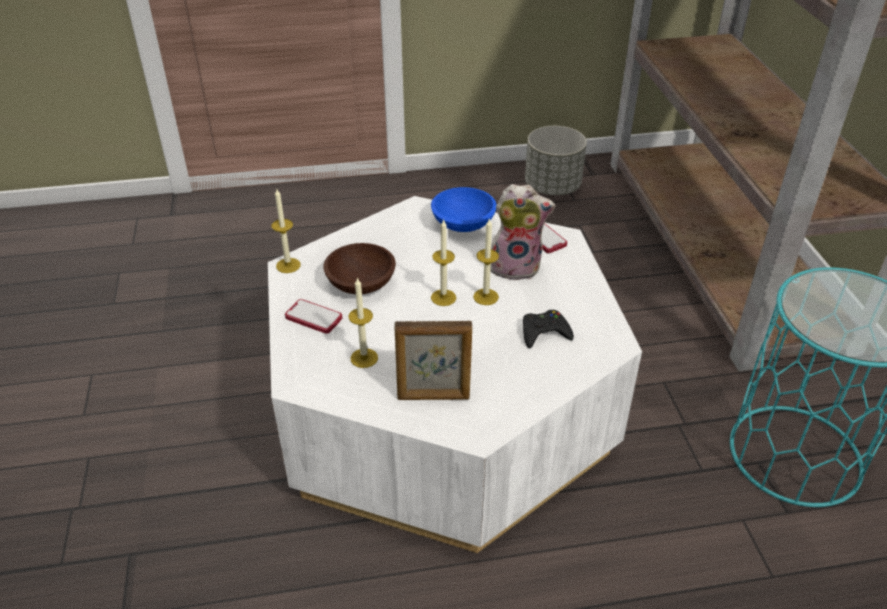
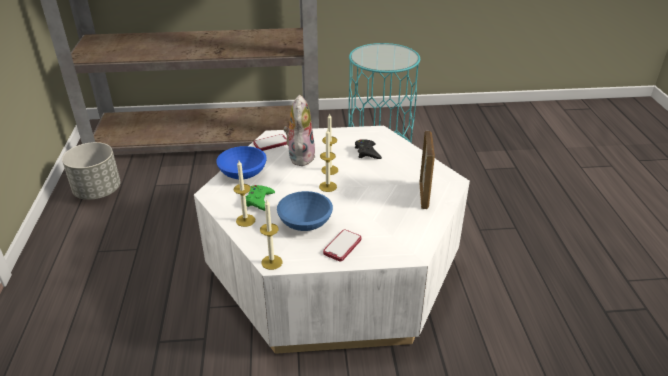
camera: 85 degrees left, 5 degrees down
(361, 283) = (304, 222): brown bowl -> blue bowl
(364, 358) = (388, 222): candle -> candle (245, 220)
(404, 243) = (259, 201): none -> green game controller

